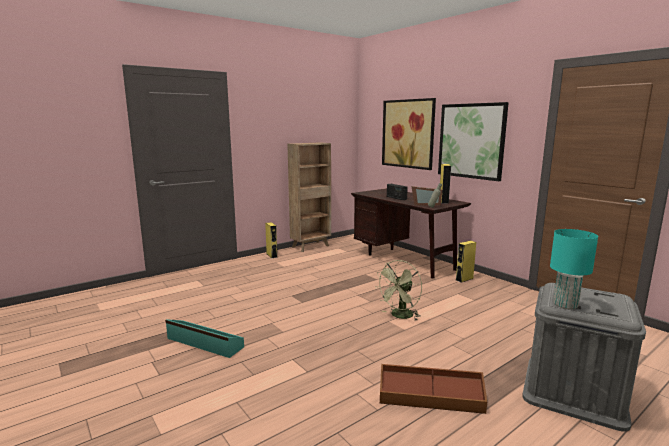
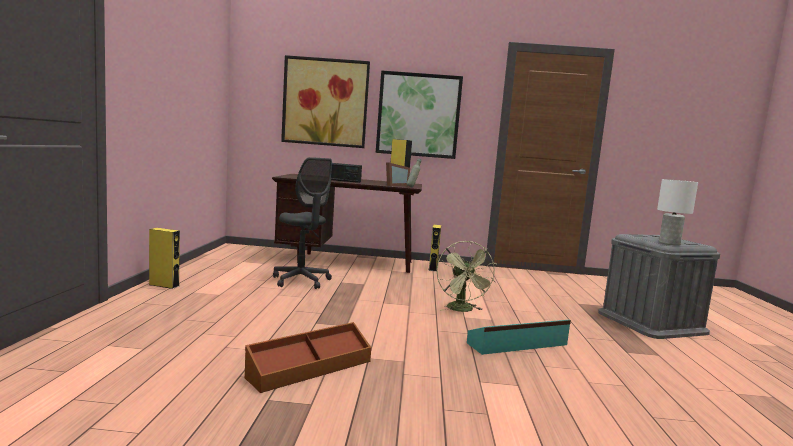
camera: 50 degrees left, 5 degrees down
(204, 343) = (347, 414): turquoise storage box -> turquoise storage box (518, 344)
(311, 246) = (199, 265): brown bookcase -> none
(342, 268) = (301, 281): none -> grey office chair
(430, 398) = (624, 360): brown storage box -> brown storage box (310, 368)
(565, 305) = (670, 243): turquoise table lamp -> white table lamp

